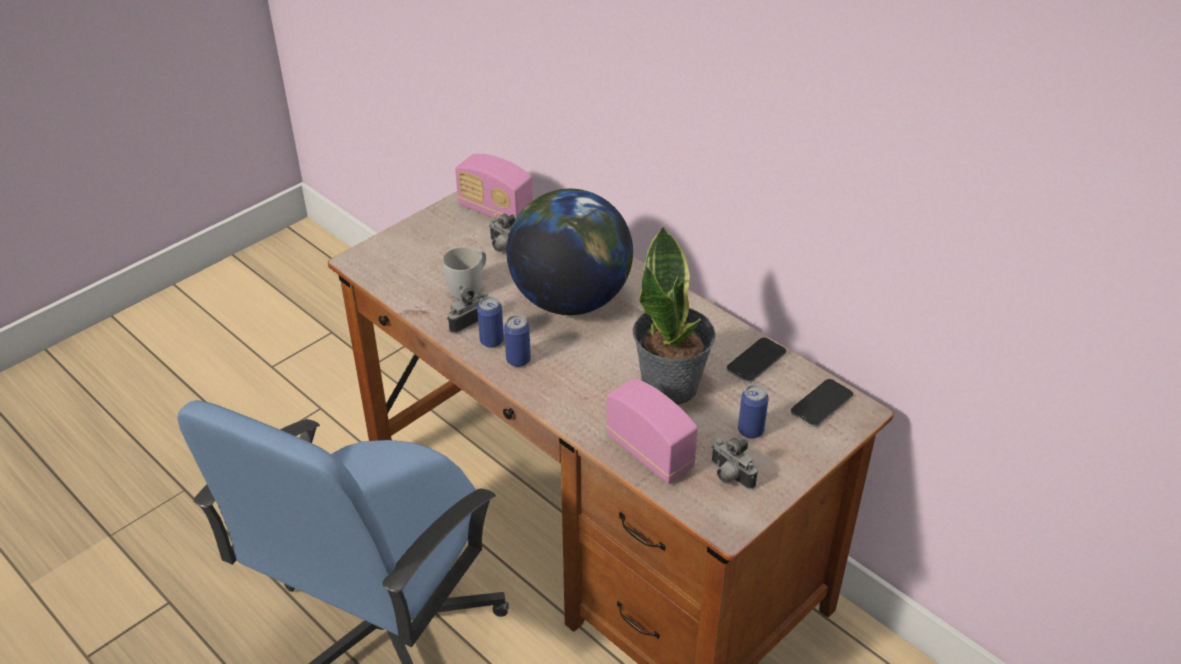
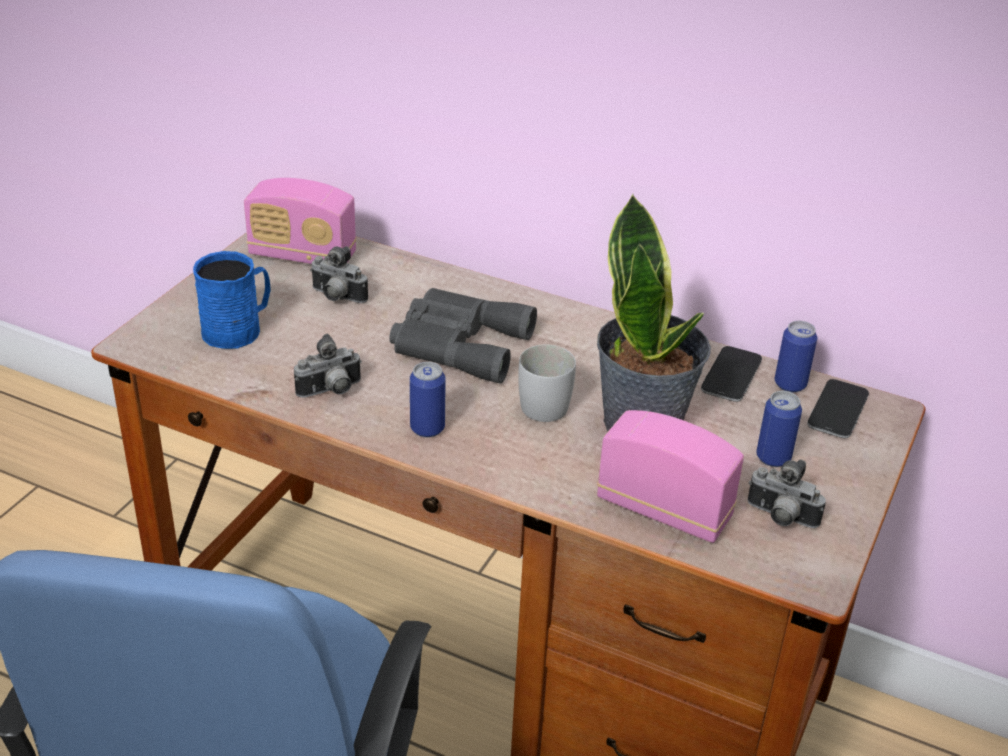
camera: 20 degrees left, 5 degrees down
(427, 262) = (238, 329): none -> blue mug
(467, 320) = (331, 391): camera -> camera turned 150 degrees counterclockwise
(469, 286) = (312, 349): white mug -> white mug (547, 402)
(492, 341) = (378, 411): can -> can (790, 384)
(570, 299) = (457, 343): globe -> grey binoculars

